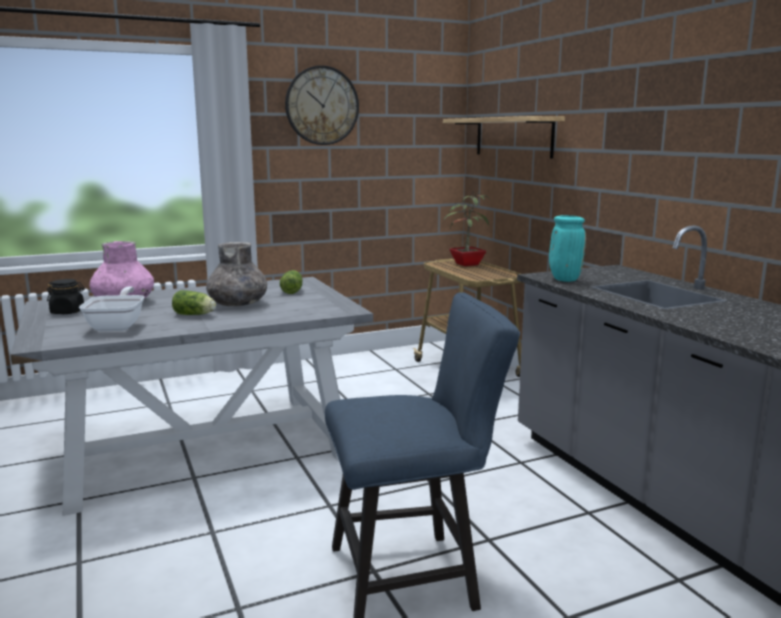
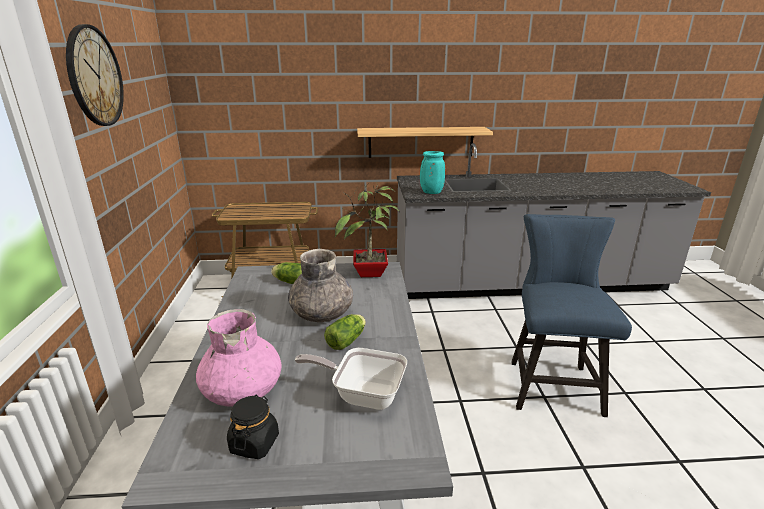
camera: 70 degrees left, 10 degrees up
(465, 264) = (246, 209): potted plant -> potted plant (370, 273)
(513, 137) = (254, 94): shelf -> shelf (421, 142)

